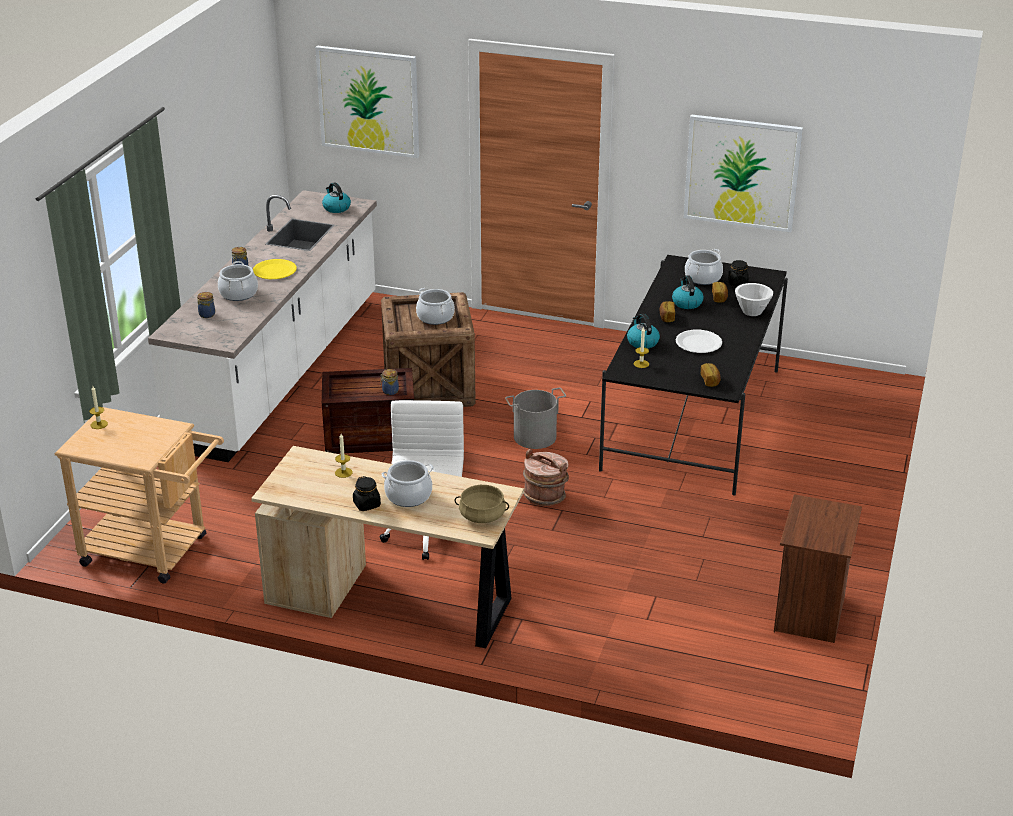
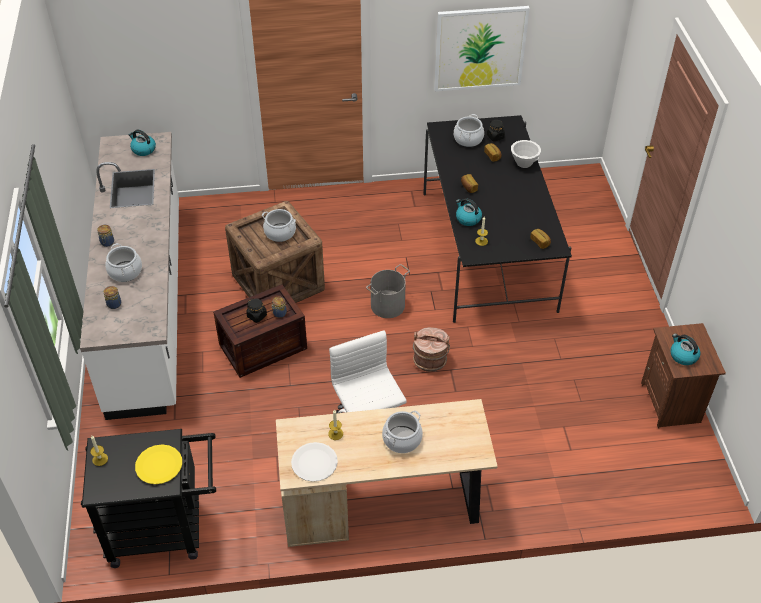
camera: 25 degrees left, 15 degrees up
(154, 552) = (165, 530): beige cart -> black cart
(275, 271) = (139, 236): yellow plate -> yellow plate (159, 465)
(367, 504) = (376, 461): black jar -> black jar (257, 316)
(368, 101) = (148, 51): picture -> none
(482, 516) = (470, 439): beige cooking pot -> none
(686, 303) = (473, 168): kettle -> kettle (683, 356)
(698, 343) = (507, 206): white plate -> white plate (314, 462)

